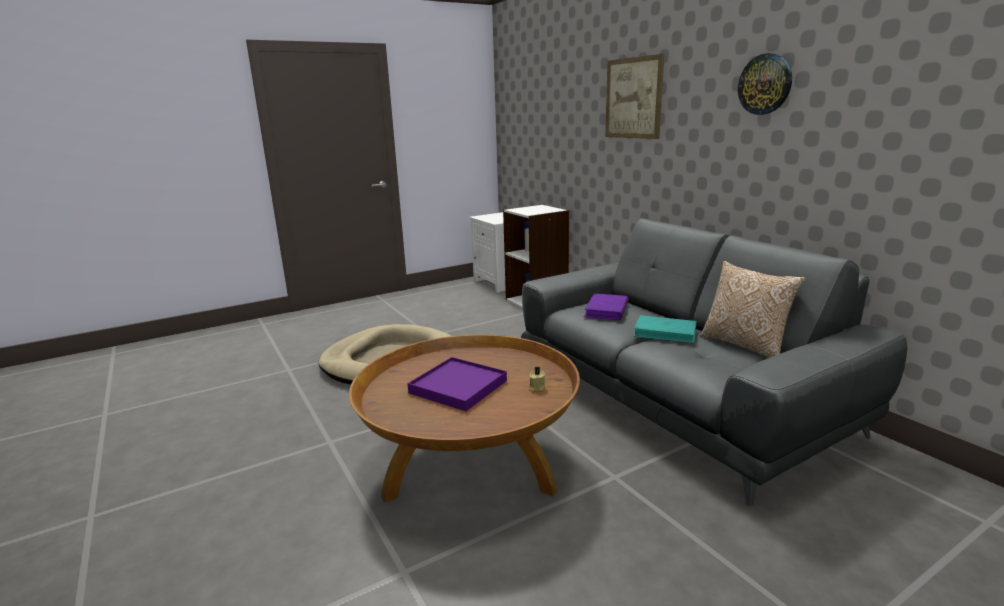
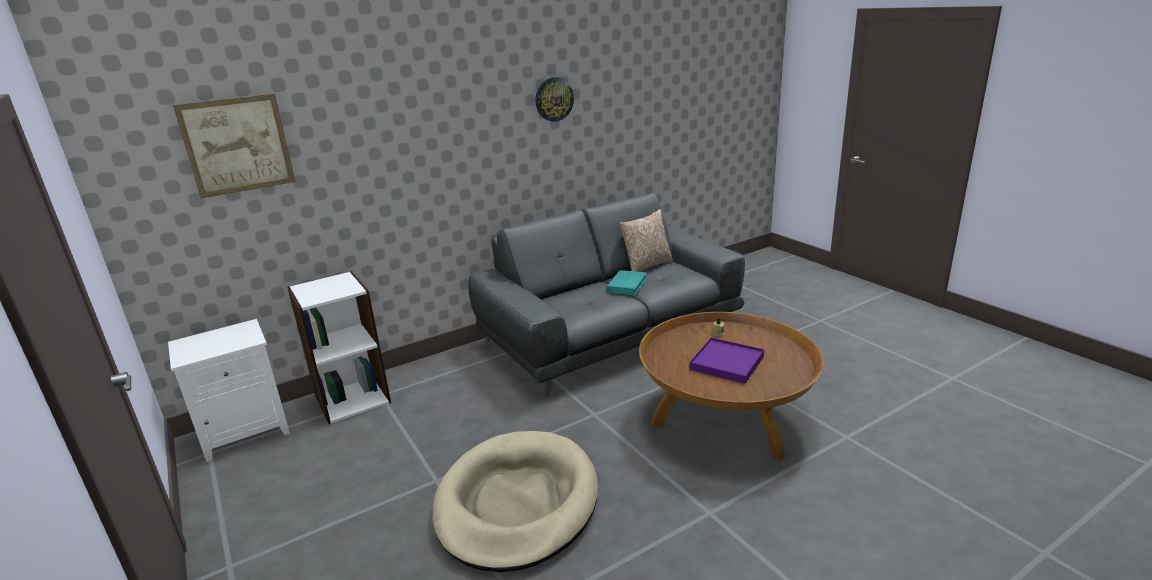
camera: 90 degrees left, 5 degrees up
(606, 310) = (575, 303): purple book -> none
(633, 98) = (422, 125): picture -> picture (237, 145)

